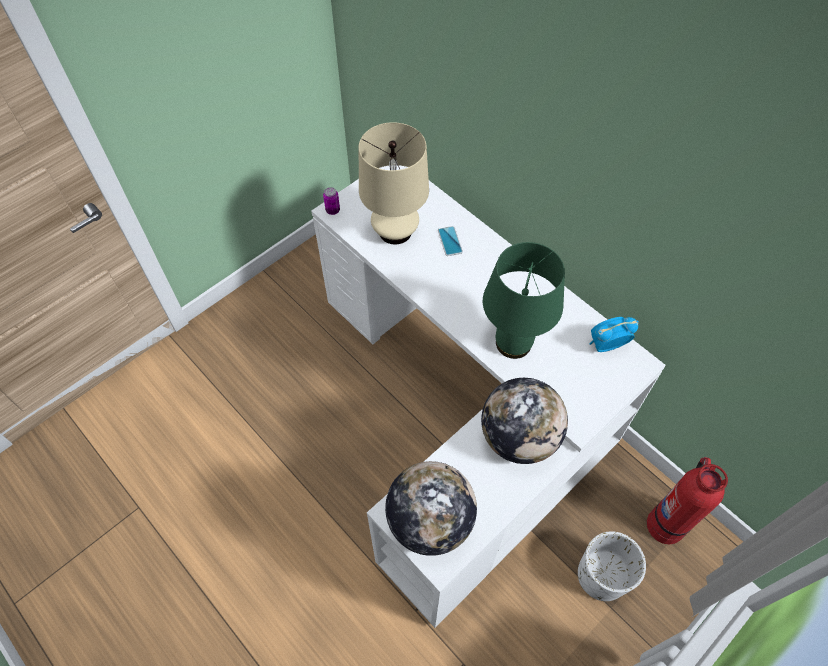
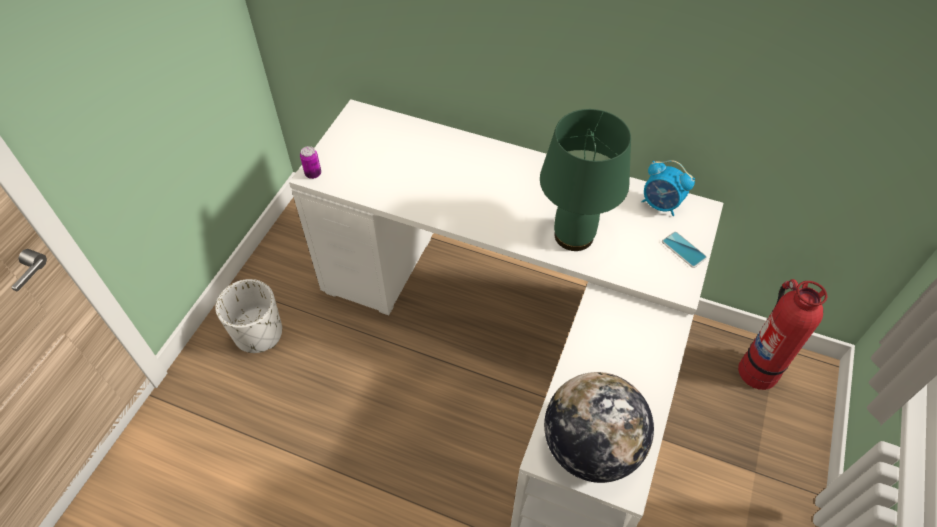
camera: 25 degrees left, 5 degrees down
(395, 231) = (392, 172): beige table lamp -> none
(450, 241) = (454, 162): phone -> phone (683, 250)
(519, 437) = (628, 325): globe -> none
(602, 576) = (730, 445): white planter -> white planter (258, 333)
(606, 345) = (661, 205): alarm clock -> alarm clock turned 105 degrees counterclockwise

